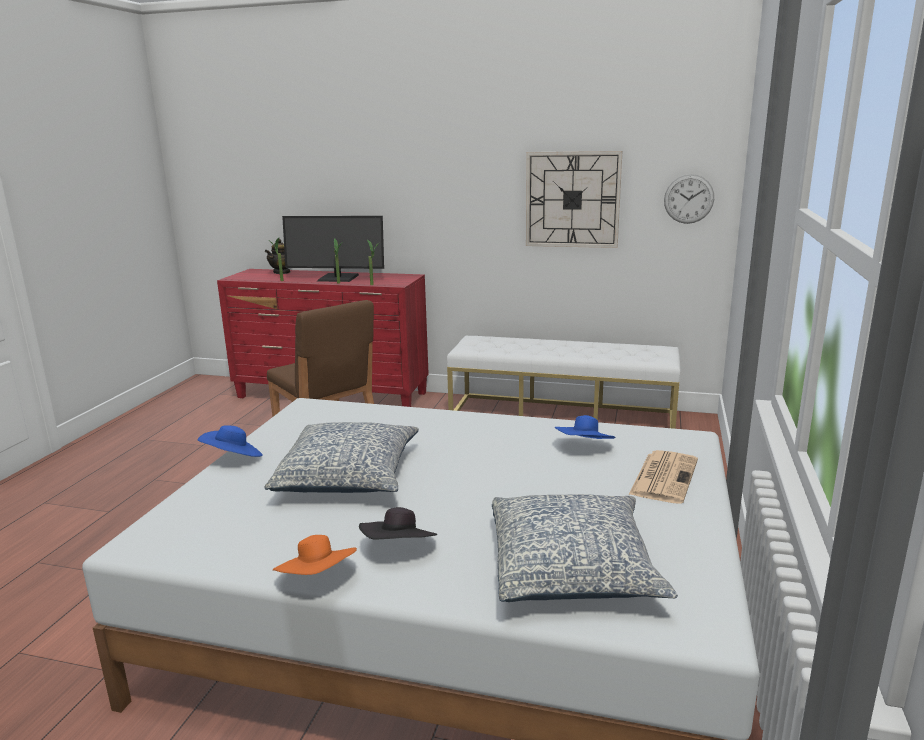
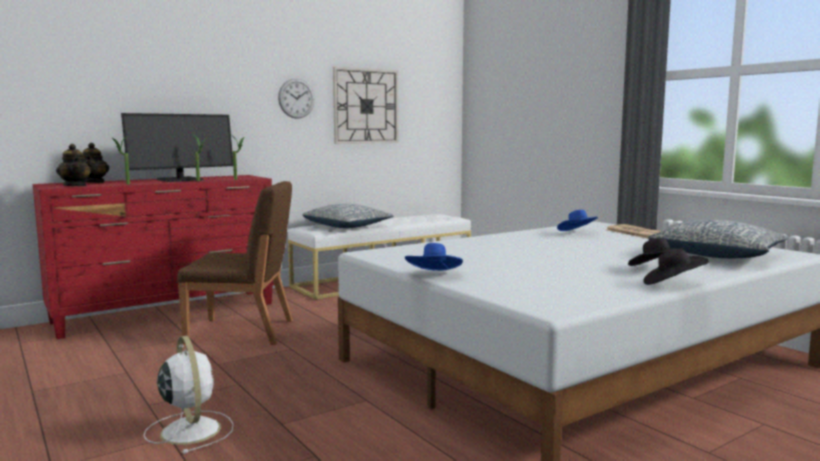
camera: 50 degrees left, 10 degrees down
(124, 512) = (190, 430): none -> white fan
(249, 278) = (75, 186): none -> teapot
(318, 579) = (672, 284): orange hat -> black hat
(349, 477) = (529, 263): pillow -> pillow (348, 227)
(688, 199) = (436, 107): wall clock -> wall clock (296, 98)

